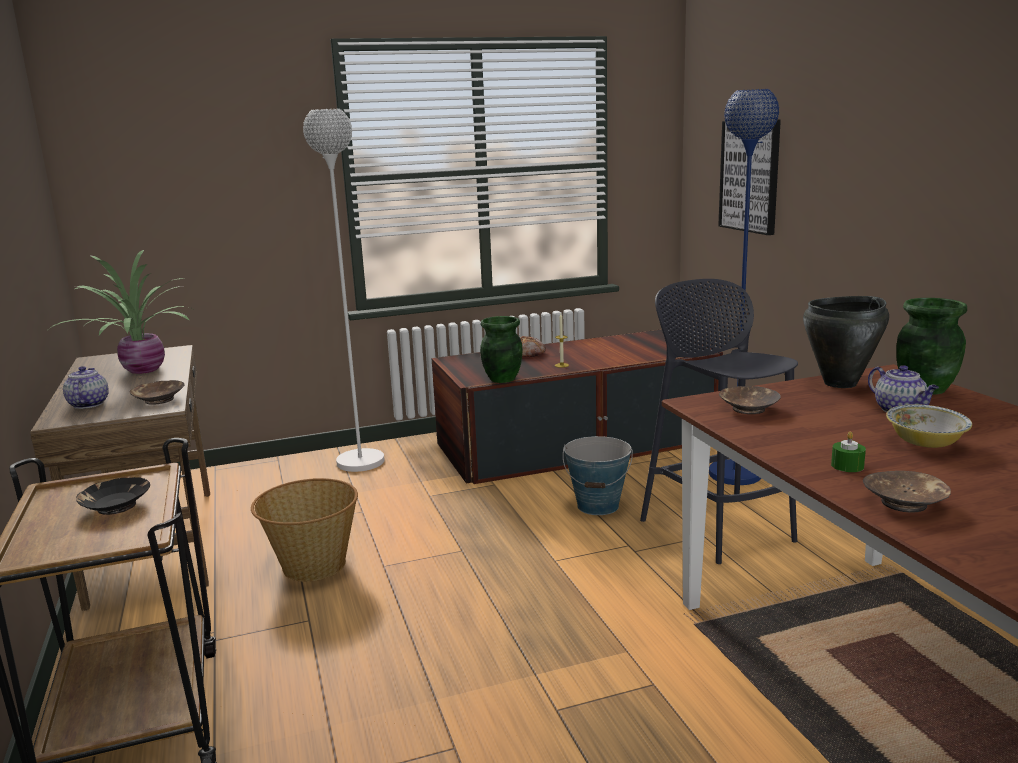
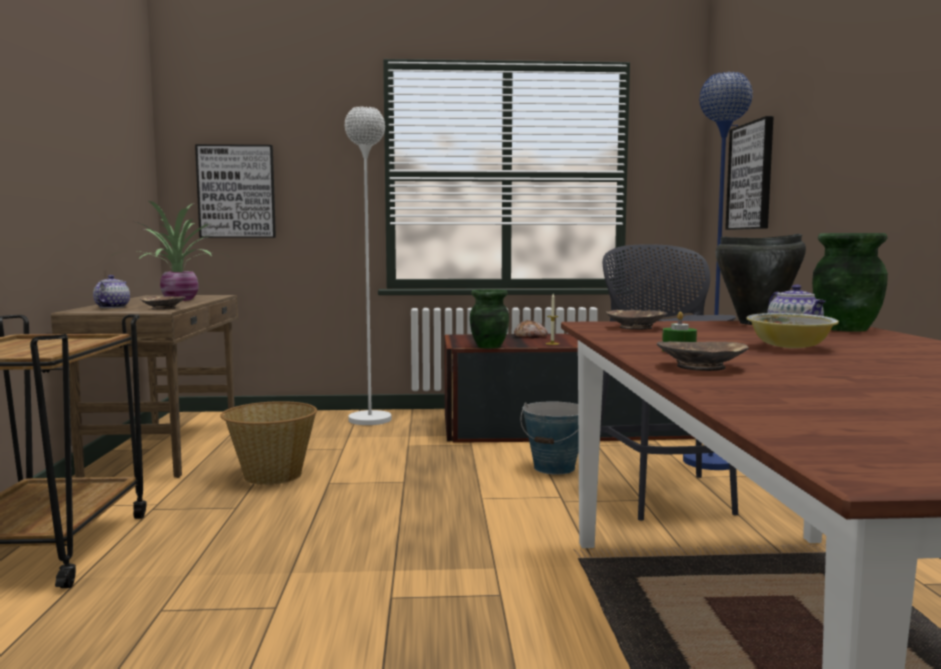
camera: 15 degrees right, 10 degrees down
(116, 506) = (53, 347): black bowl -> none
(163, 212) = (236, 191): none -> picture

